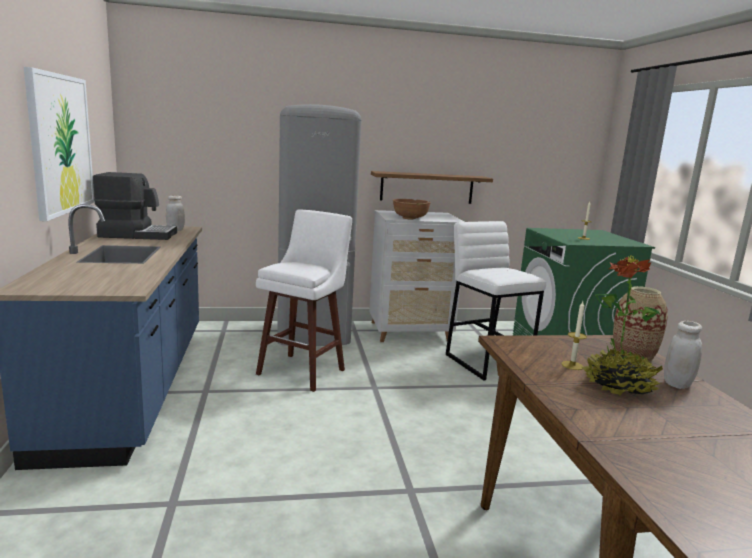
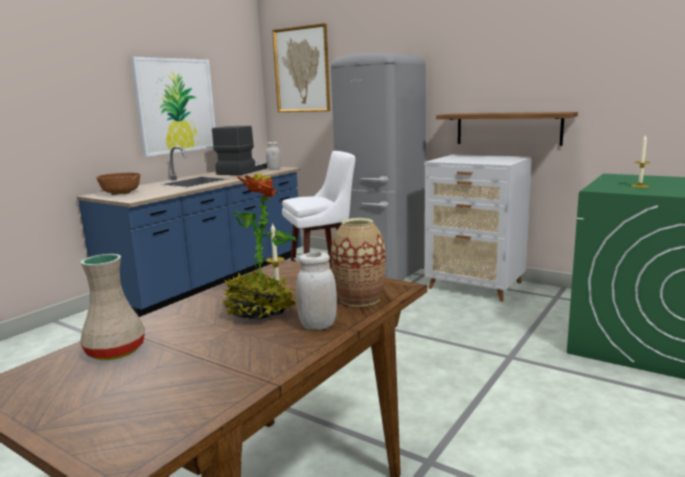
camera: 45 degrees right, 0 degrees up
(138, 234) = (241, 171): coffee machine -> coffee machine turned 105 degrees counterclockwise
(184, 106) = (302, 70): none -> picture
(410, 218) = (457, 160): brown bowl -> brown bowl (121, 193)
(486, 362) = (504, 327): white stool -> none
(654, 459) = (114, 352): none -> beige vase

